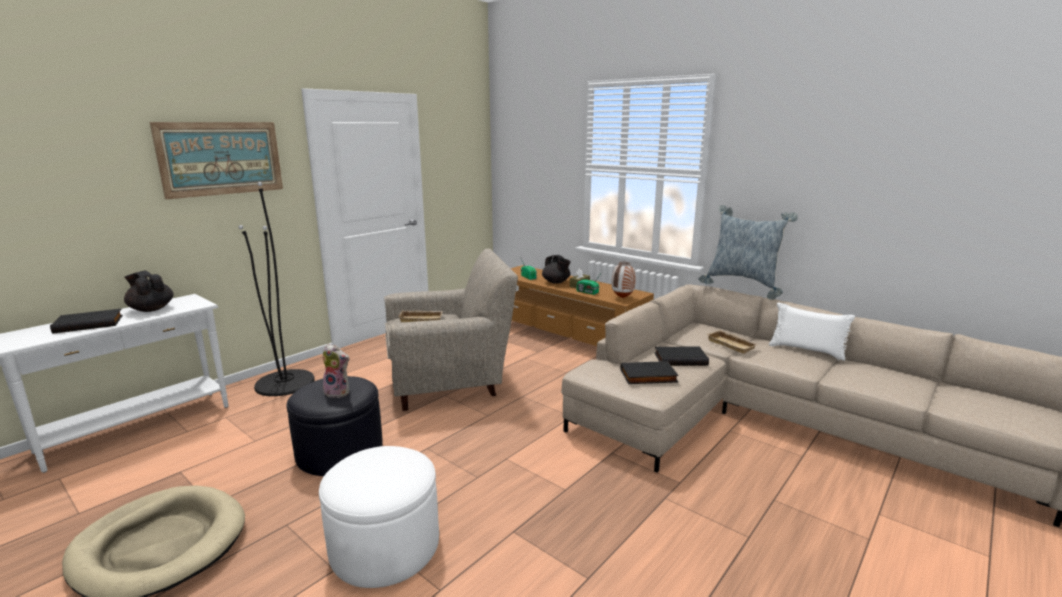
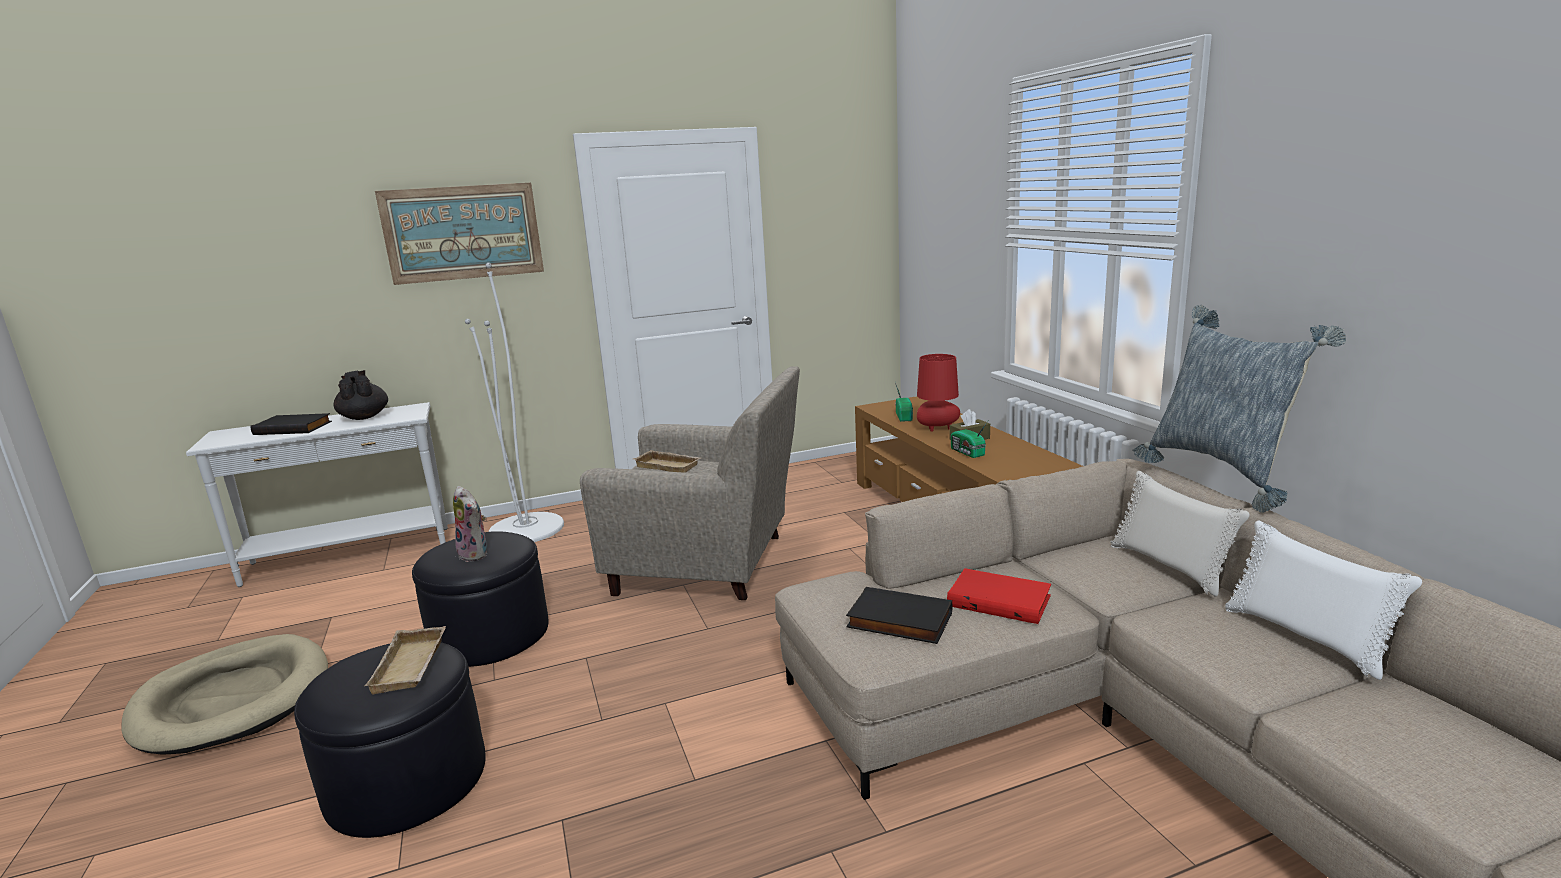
camera: 30 degrees right, 0 degrees up
(285, 383) = (526, 529): black floor lamp -> white floor lamp
(384, 546) = (406, 780): white ottoman -> black ottoman
(556, 282) = (937, 429): black teapot -> red table lamp
(622, 298) = (1015, 470): vase -> none
(680, 358) = (1000, 600): black book -> red book
(730, 332) = (1170, 567): none -> white pillow
(732, 344) = (1141, 592): beige tray -> beige tray (412, 666)

